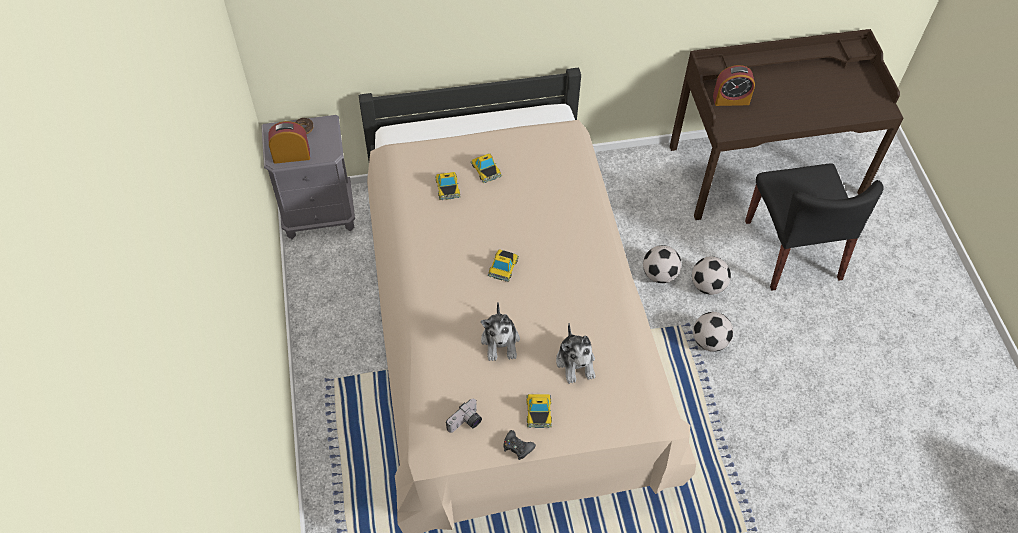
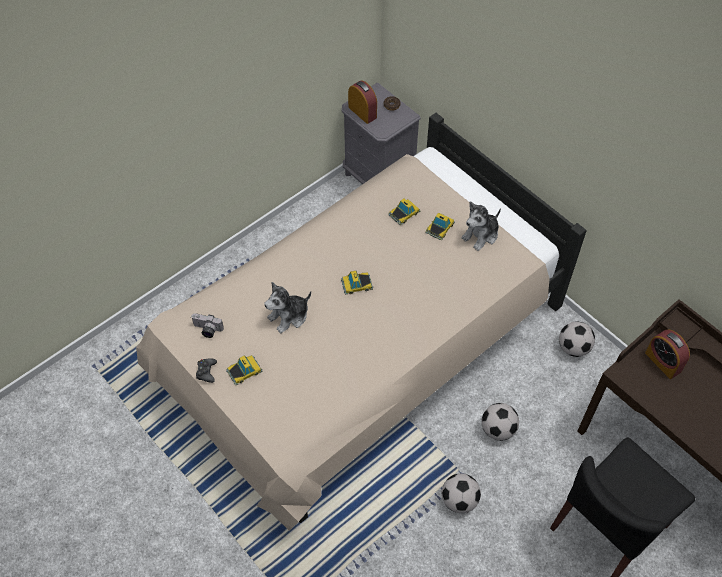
camera: 60 degrees right, 0 degrees up
(576, 362) = (303, 374): plush toy -> plush toy (481, 235)
(707, 285) = (515, 473): football -> football (573, 348)

